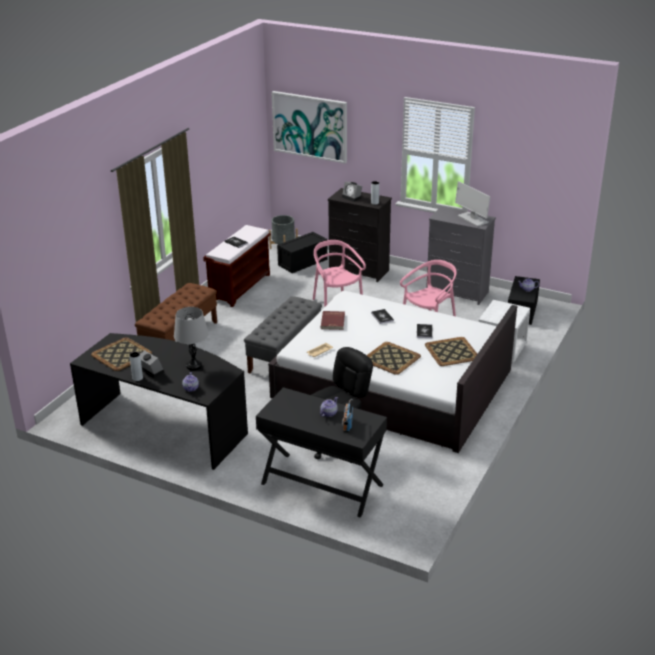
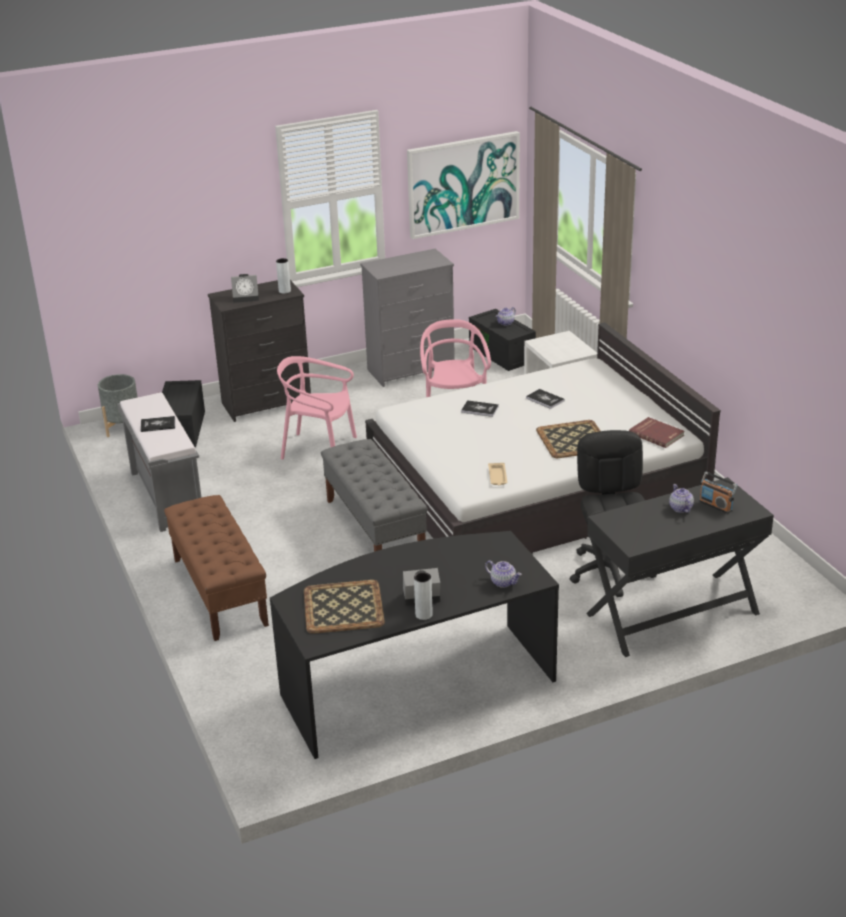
camera: 50 degrees left, 0 degrees up
(194, 366) = (451, 561): grey table lamp -> none
(240, 287) = (165, 495): brown bench -> grey bench
(310, 126) = (128, 219): picture -> picture (463, 184)
(333, 321) = (444, 442): red book -> red book (657, 434)
(451, 352) = (607, 402): tray -> none
(472, 219) = (420, 260): monitor -> none

